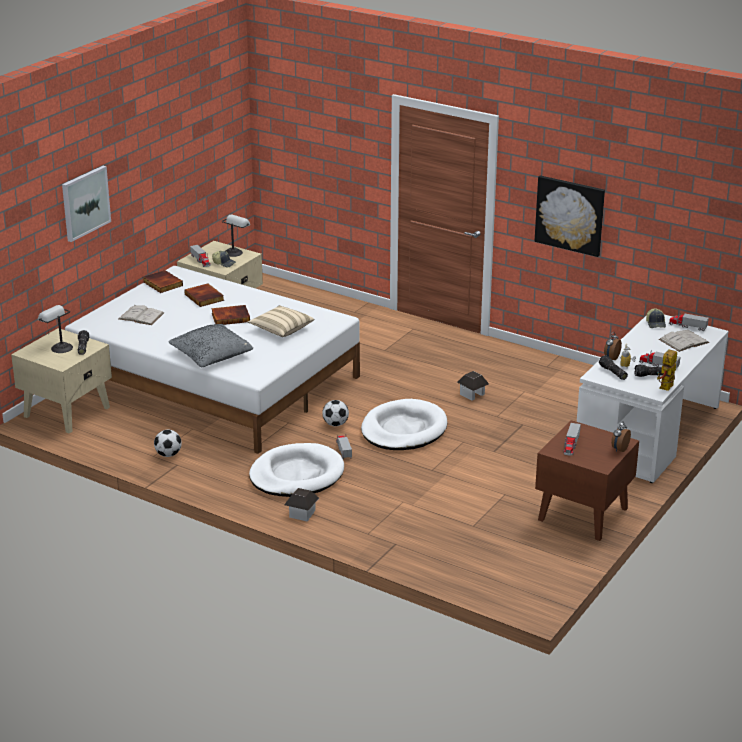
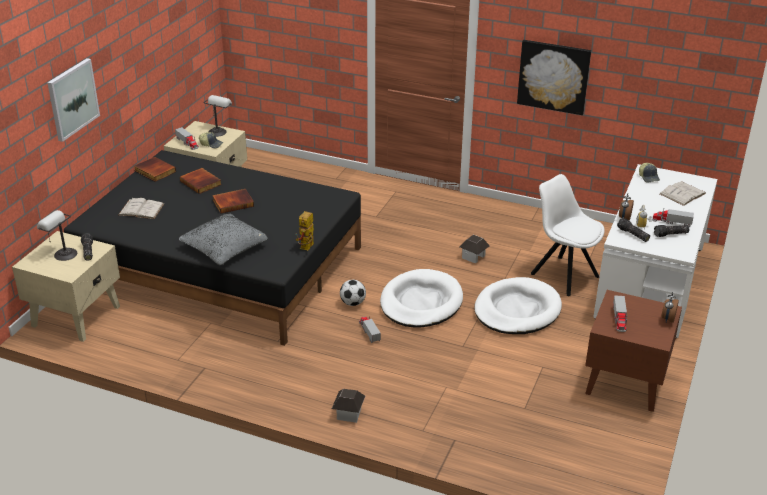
camera: 10 degrees left, 5 degrees up
(168, 454) = (193, 356): football -> none
(215, 382) = (221, 266): white bed -> black bed
(281, 329) = (287, 212): beige pillow -> none
(296, 475) = (330, 367): white dog bed -> white dog bed (517, 310)
(559, 418) = (564, 275): none -> white chair
(666, 388) = (690, 248): toy robot -> toy robot (306, 248)
(687, 326) = (678, 177): toy truck -> none

